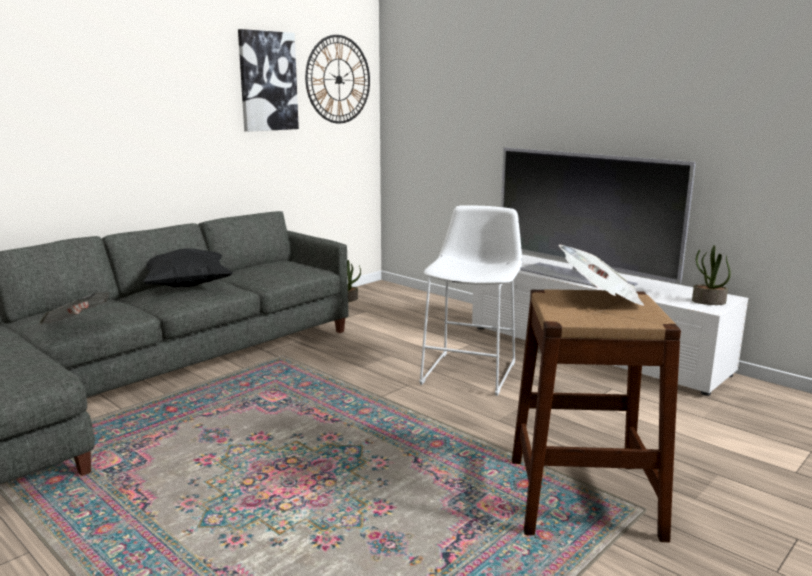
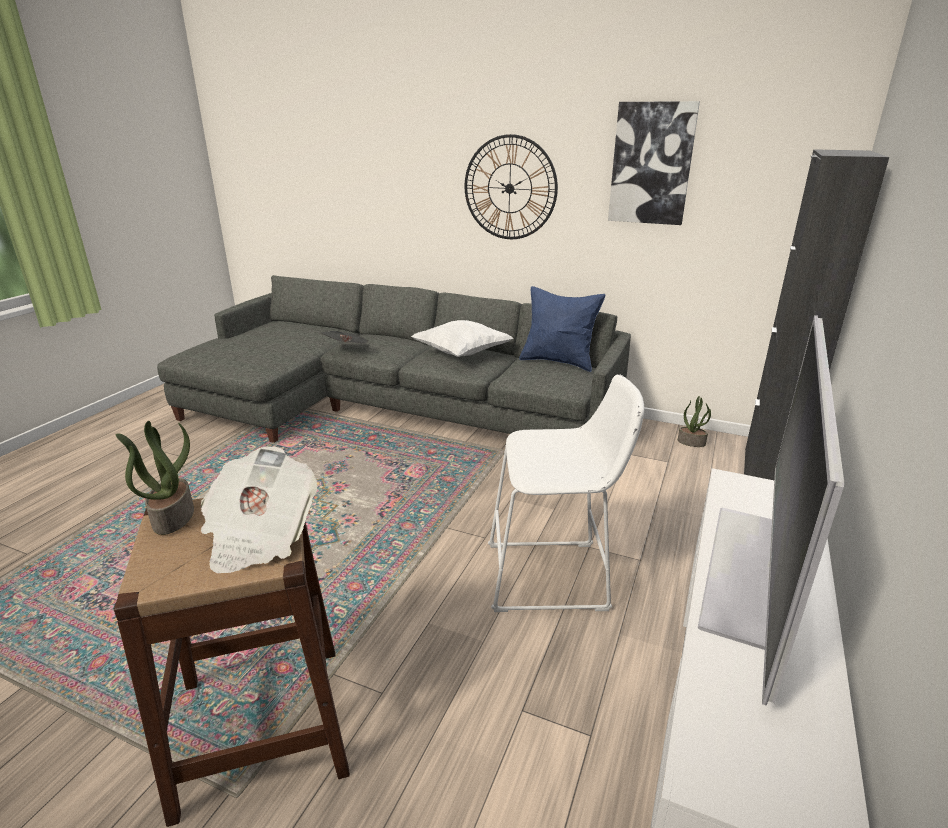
camera: 70 degrees right, 10 degrees up
(187, 286) = (462, 353): black pillow -> white pillow
(262, 264) = (558, 362): none -> blue pillow
(338, 79) = (773, 164): wall clock -> wall clock (509, 188)
(408, 293) = (766, 474): none -> black cabinet
(708, 302) = (752, 778): potted plant -> potted plant (172, 516)

